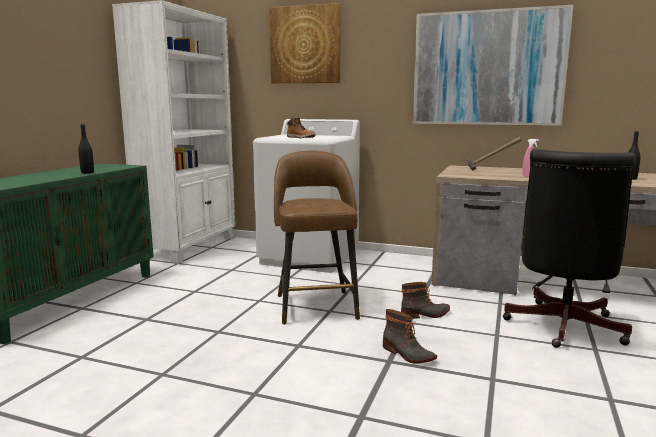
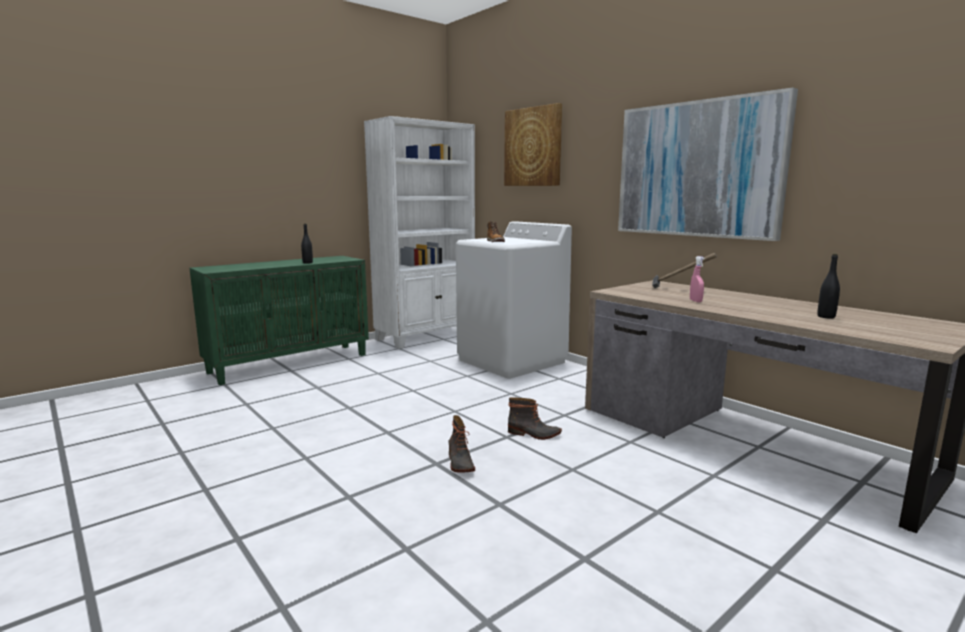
camera: 30 degrees right, 0 degrees up
(316, 305) = (450, 404): brown stool -> none
(562, 328) = (657, 482): black office chair -> none

